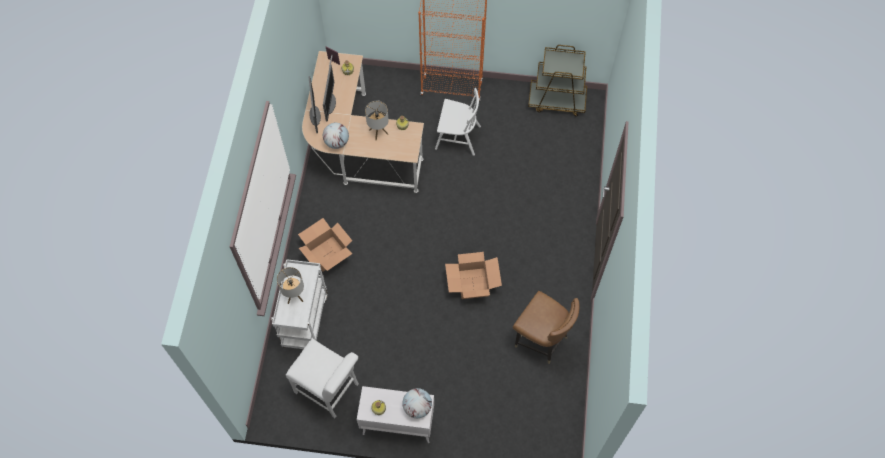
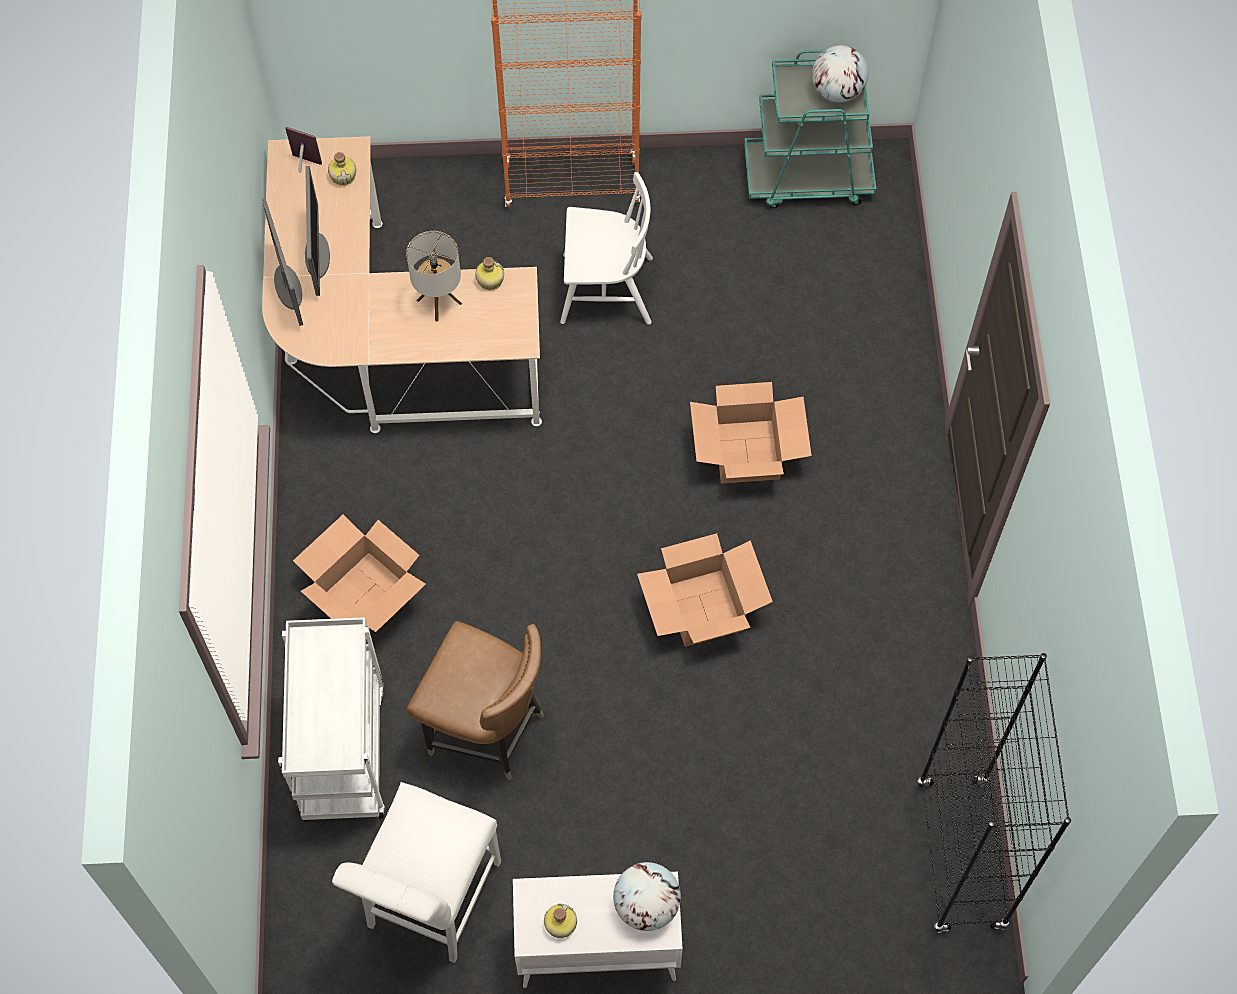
camera: 10 degrees left, 0 degrees up
(294, 295) = (321, 700): table lamp -> none
(329, 390) = (429, 901): white chair -> white chair turned 90 degrees clockwise
(336, 142) = (349, 339): globe -> globe (837, 91)
(506, 218) = (747, 451): none -> cardboard box
(541, 340) = (878, 708): brown chair -> brown chair (487, 730)
(557, 101) = (808, 177): brown cart -> turquoise cart
(565, 410) = (960, 855): none -> black bookcase

